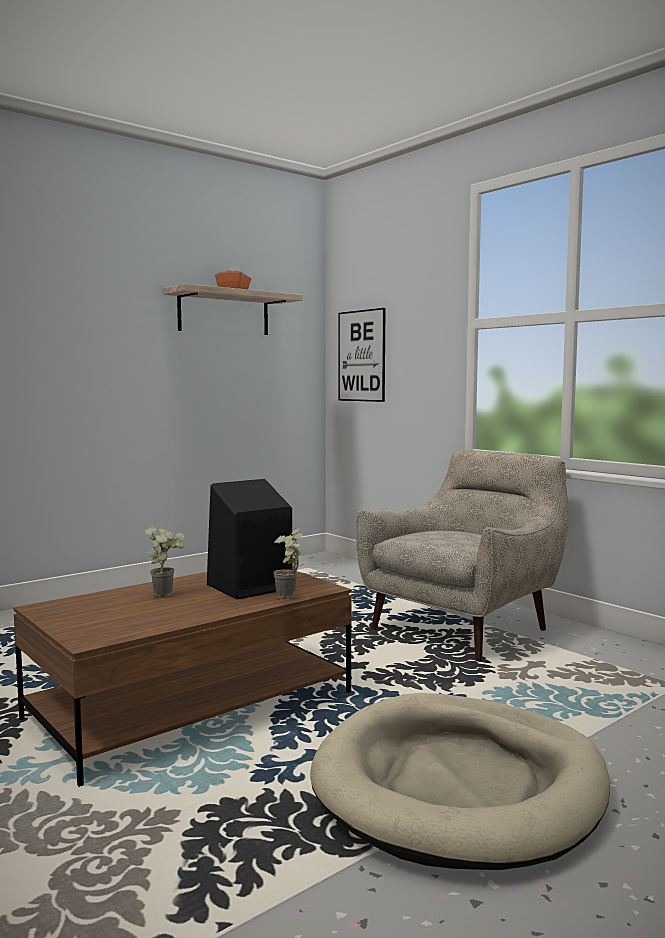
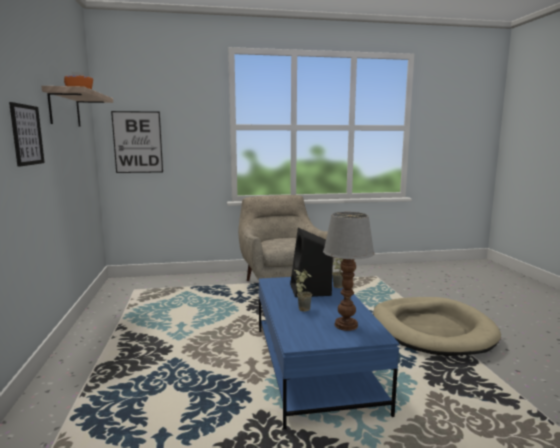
camera: 60 degrees left, 5 degrees up
(114, 341) = (27, 135): none -> picture
(120, 620) = (345, 325): none -> table lamp
(192, 706) = (314, 367): brown coffee table -> blue coffee table

